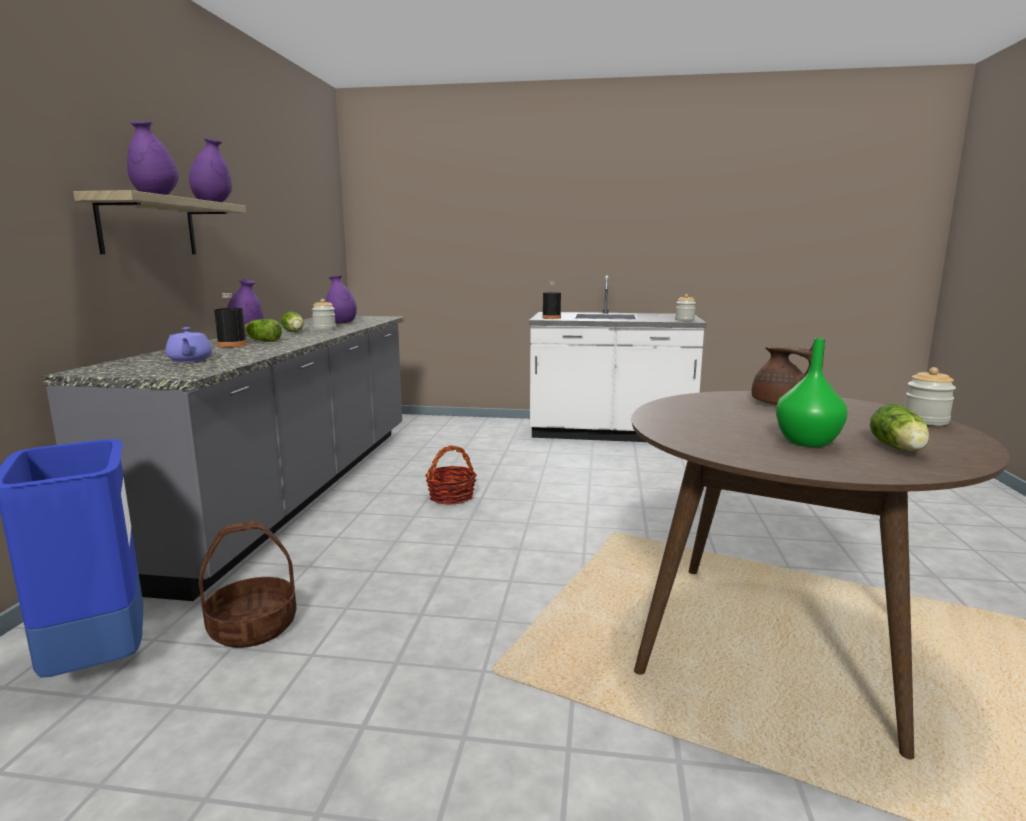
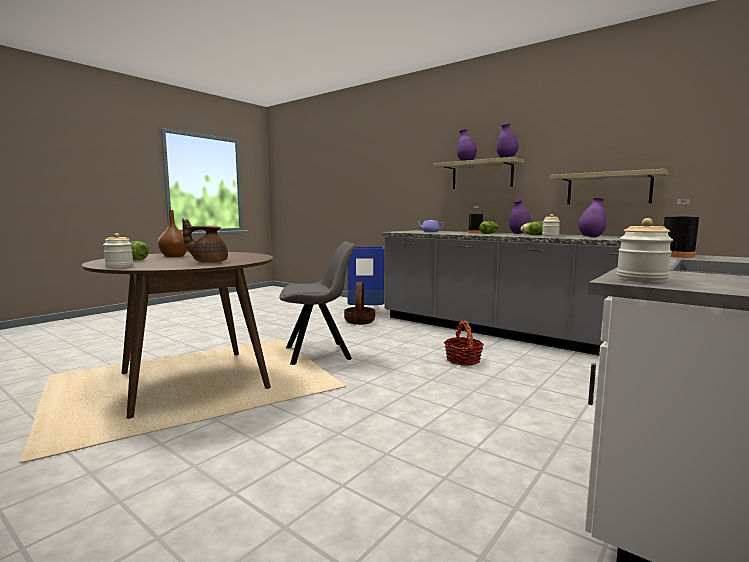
camera: 120 degrees right, 5 degrees down
(275, 262) = (608, 189): none -> shelf
(530, 590) = (318, 354): none -> grey chair
(808, 443) = (173, 256): green vase -> brown vase

